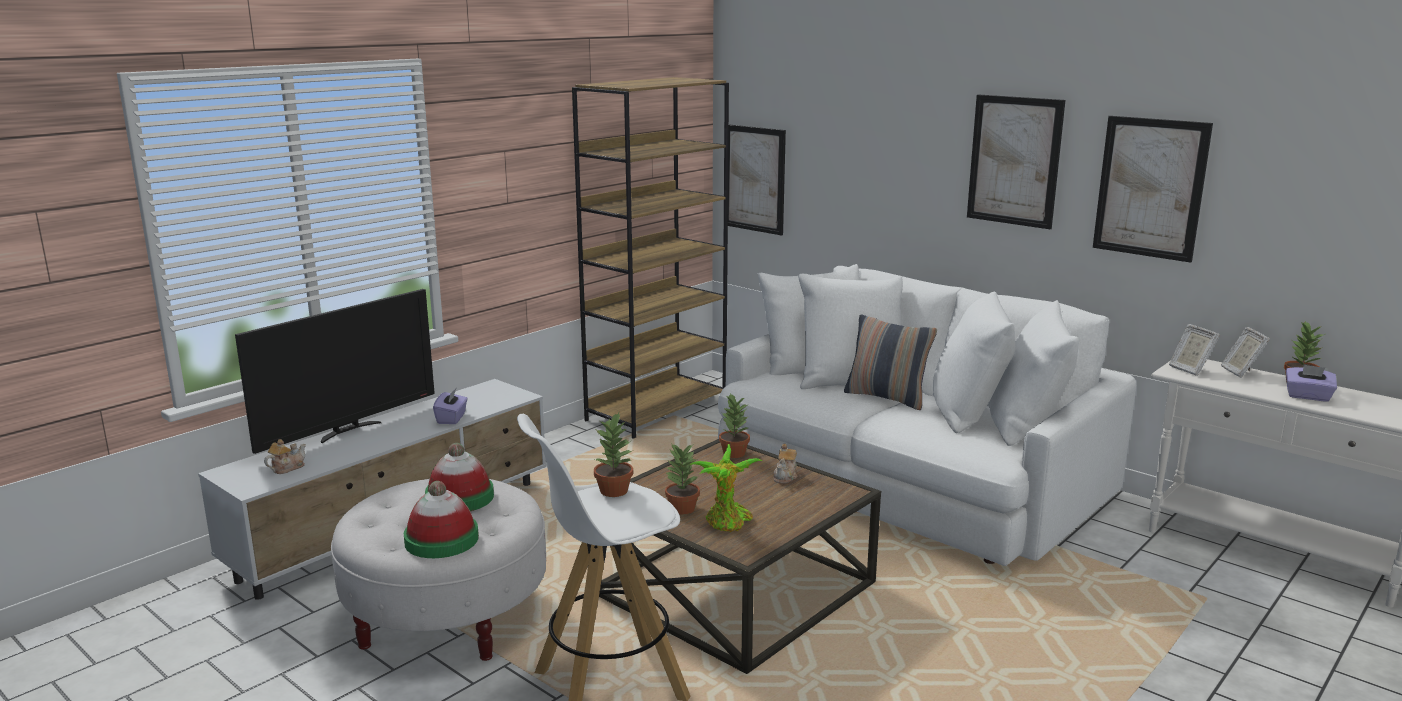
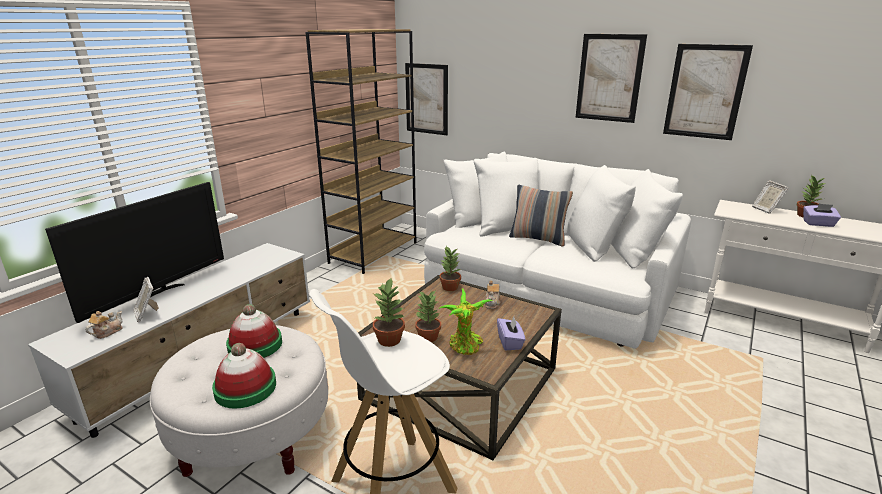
camera: 10 degrees left, 5 degrees up
(452, 418) = (239, 277): purple tissue box -> purple tissue box (510, 342)
(1189, 369) = (735, 210): picture frame -> picture frame (147, 314)

